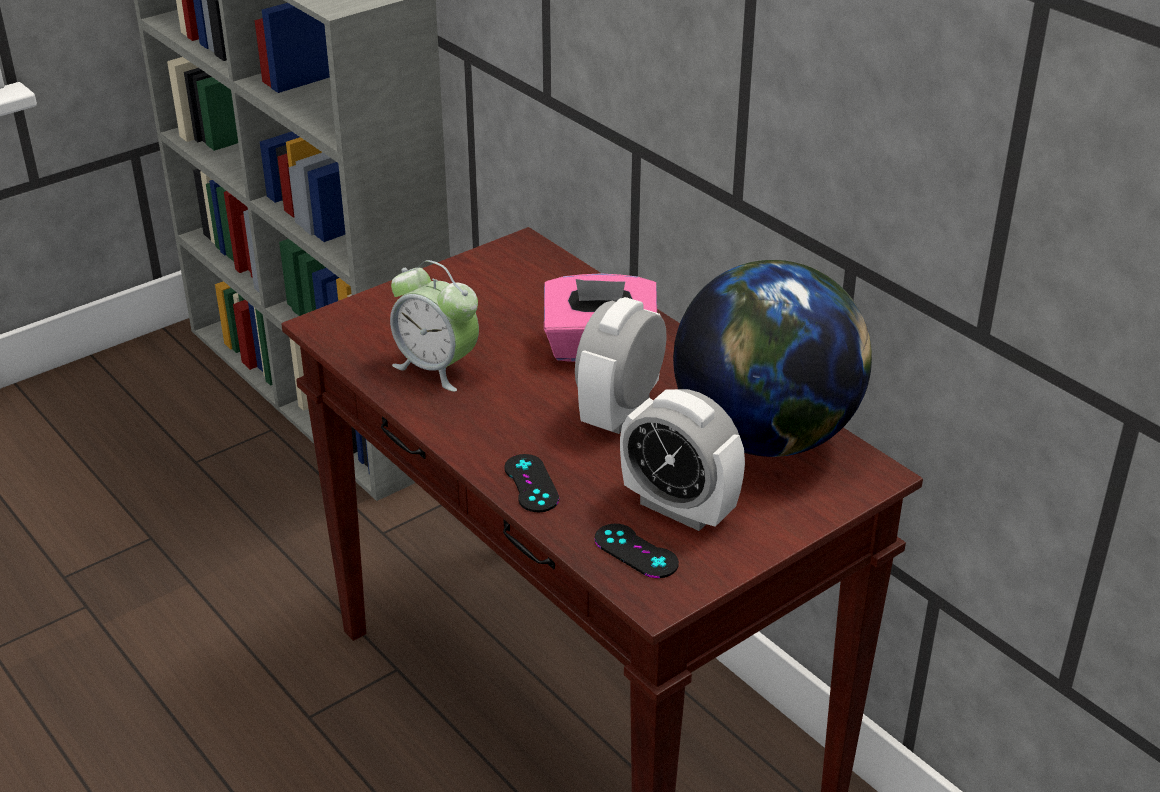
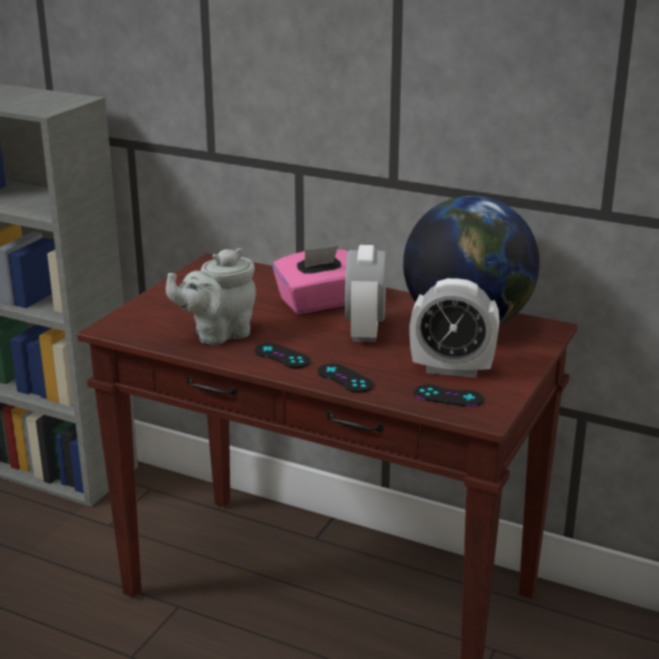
camera: 25 degrees left, 10 degrees down
(437, 368) = (218, 334): alarm clock -> grey teapot
(484, 425) = (282, 356): none -> black game controller

